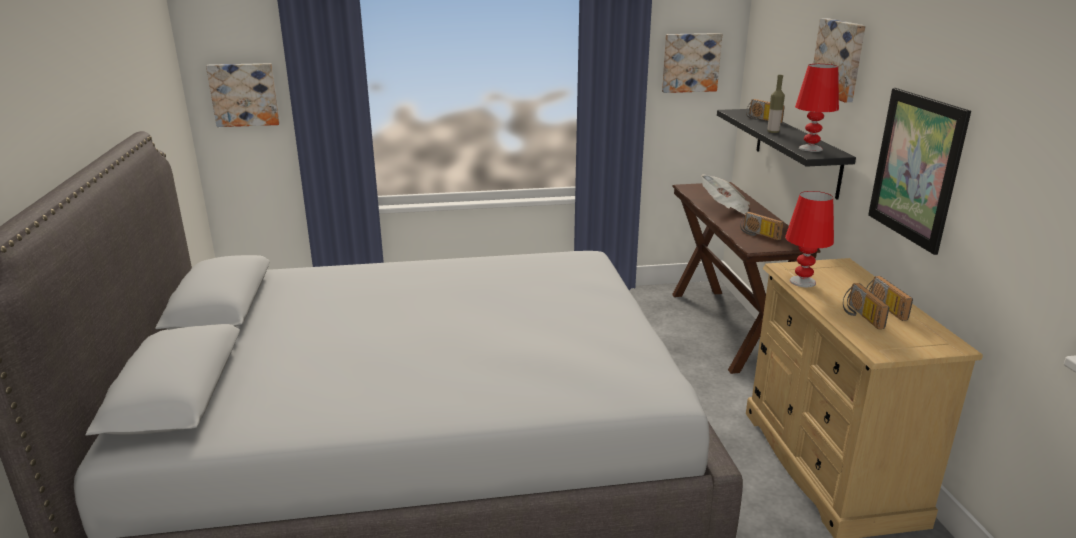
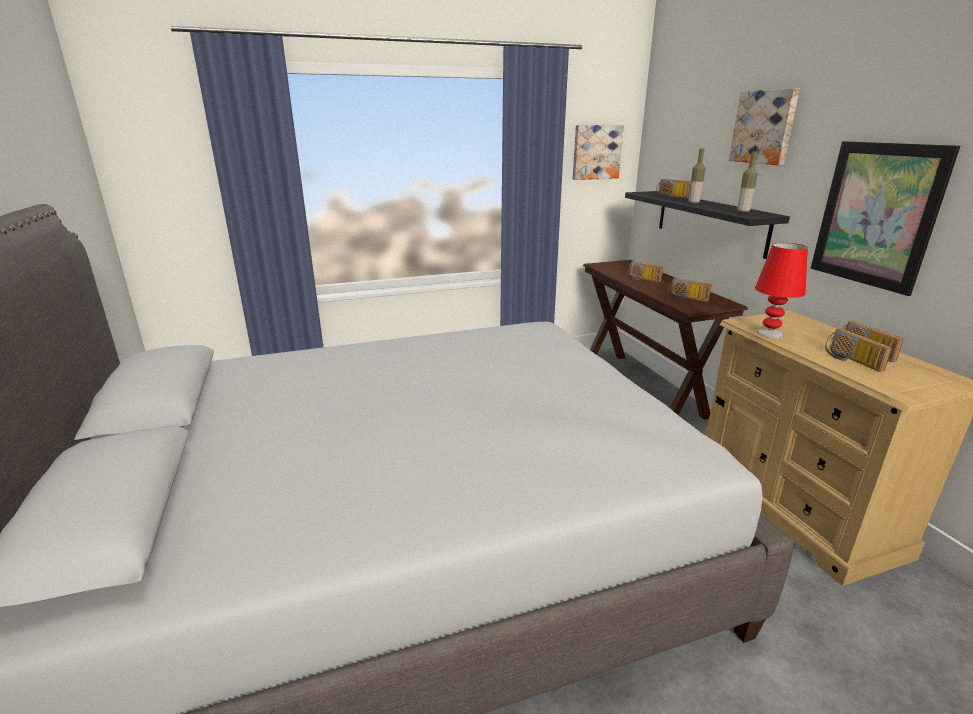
camera: 10 degrees left, 0 degrees up
(244, 94) = (168, 183): picture -> none
(725, 208) = (641, 279): newspaper -> radio
(810, 148) = (743, 212): red table lamp -> bottle

